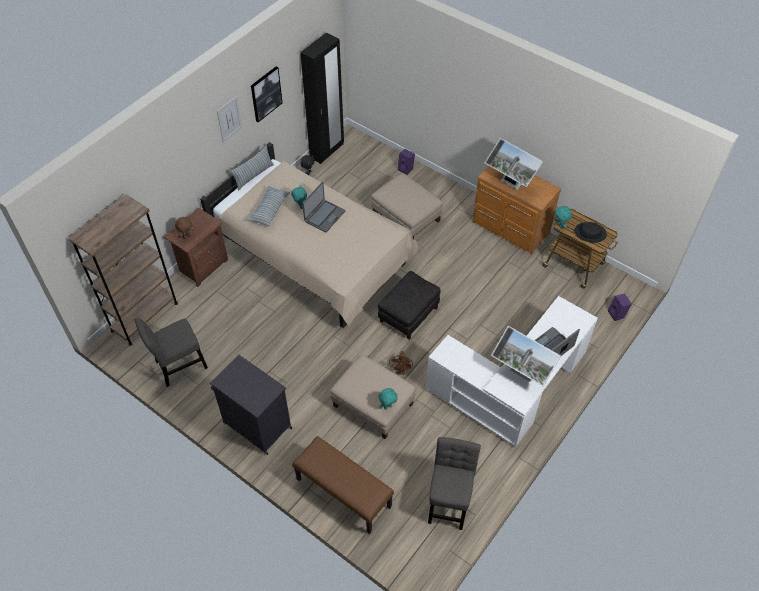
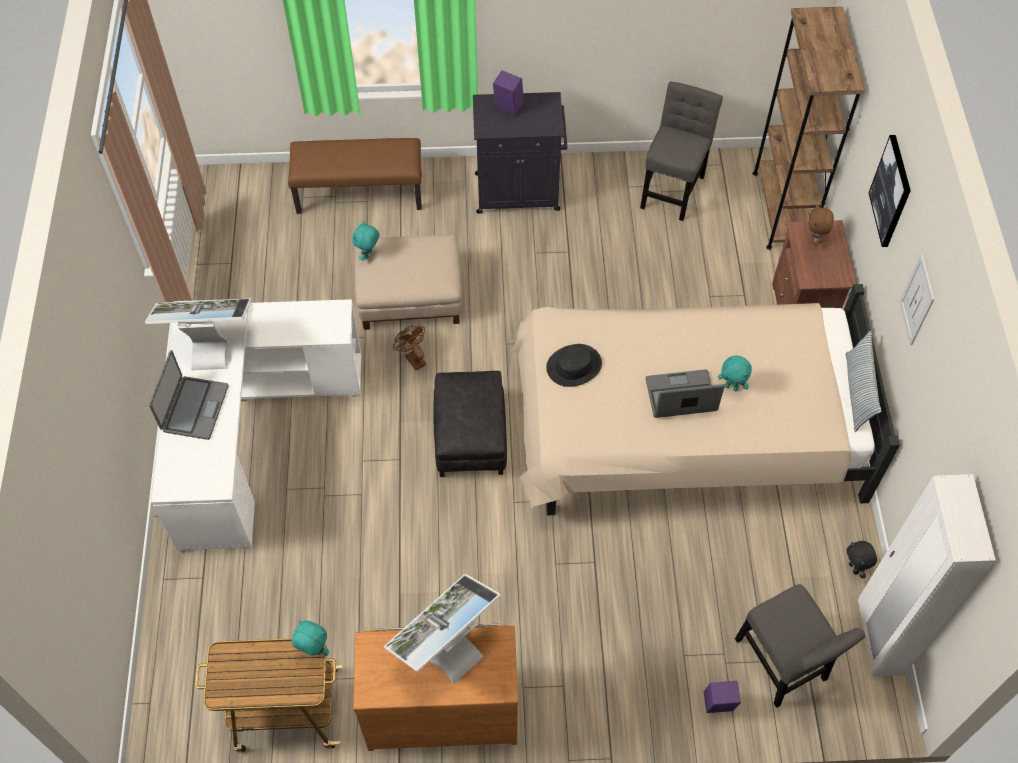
camera: 140 degrees right, 5 degrees up
(265, 94) = (938, 394): picture -> picture (891, 191)
(269, 210) = (765, 351): pillow -> none
(324, 216) = (681, 396): laptop -> laptop turned 90 degrees clockwise
(327, 151) = (879, 638): black wardrobe -> white wardrobe
(405, 217) = (623, 600): beige ottoman -> none
(449, 500) = (237, 259): grey chair -> grey chair (782, 664)
(510, 184) = (446, 648): monitor -> monitor turned 45 degrees counterclockwise
(590, 233) = (253, 670): black hat -> black hat (573, 366)
(617, 314) = (162, 662): purple speaker -> purple speaker (507, 107)

